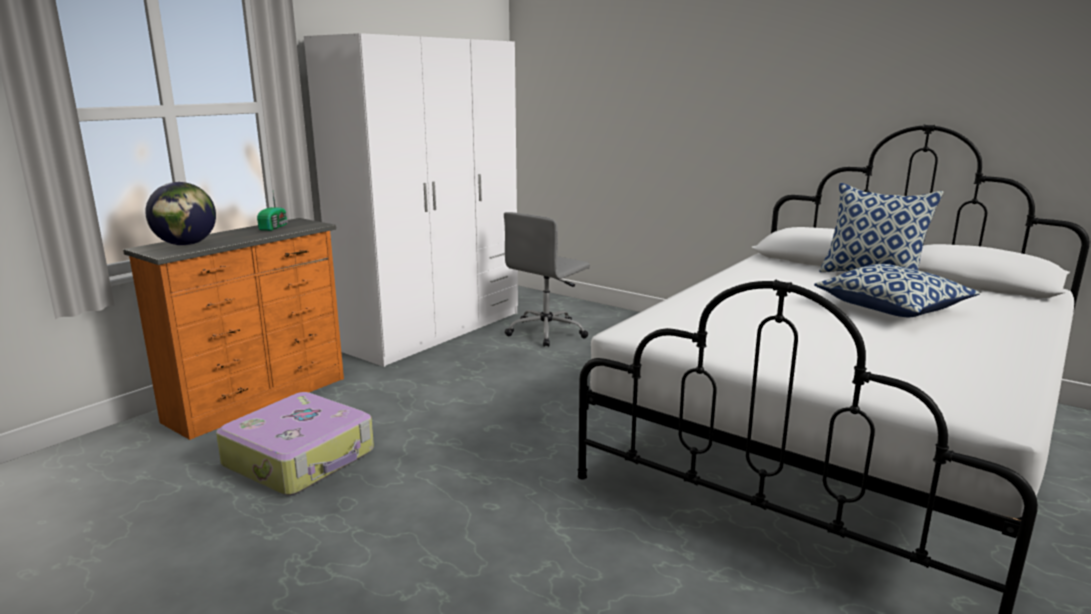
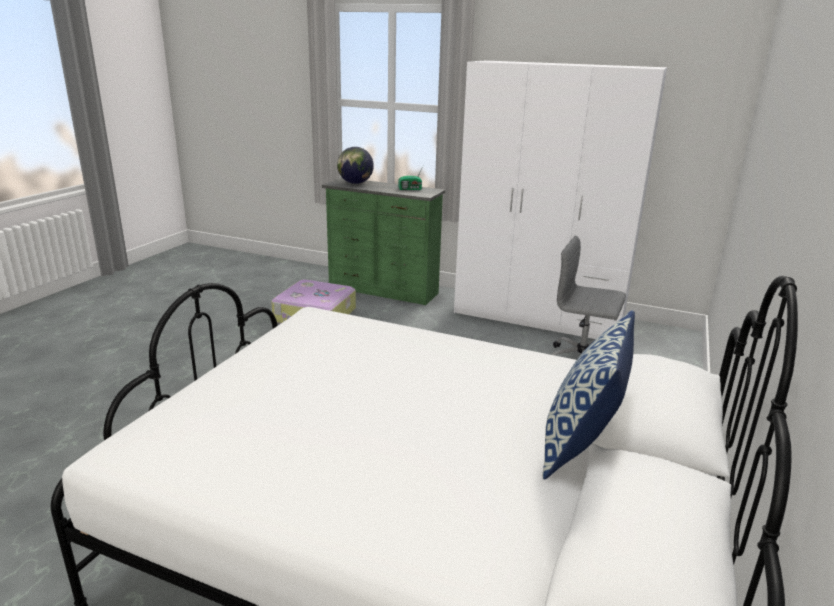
camera: 75 degrees right, 5 degrees up
(260, 399) = (383, 290): orange dresser -> green dresser
(892, 308) = (427, 442): pillow -> none

